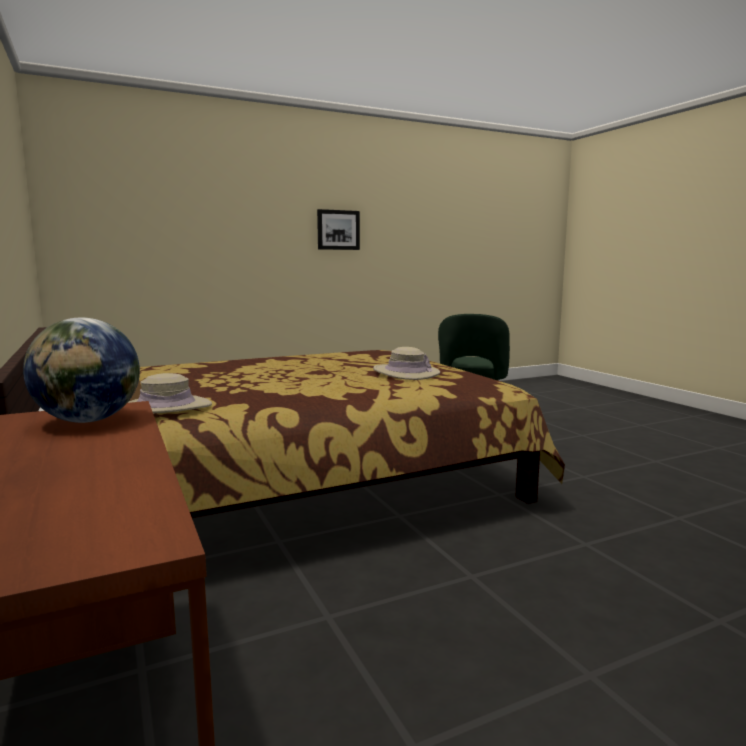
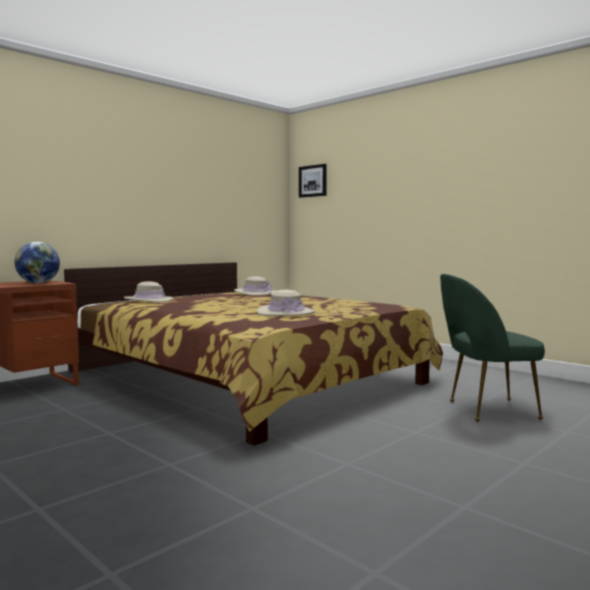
camera: 70 degrees right, 5 degrees down
(189, 368) = (255, 293): none -> beige hat
(338, 230) = (482, 188): picture -> picture (313, 181)

